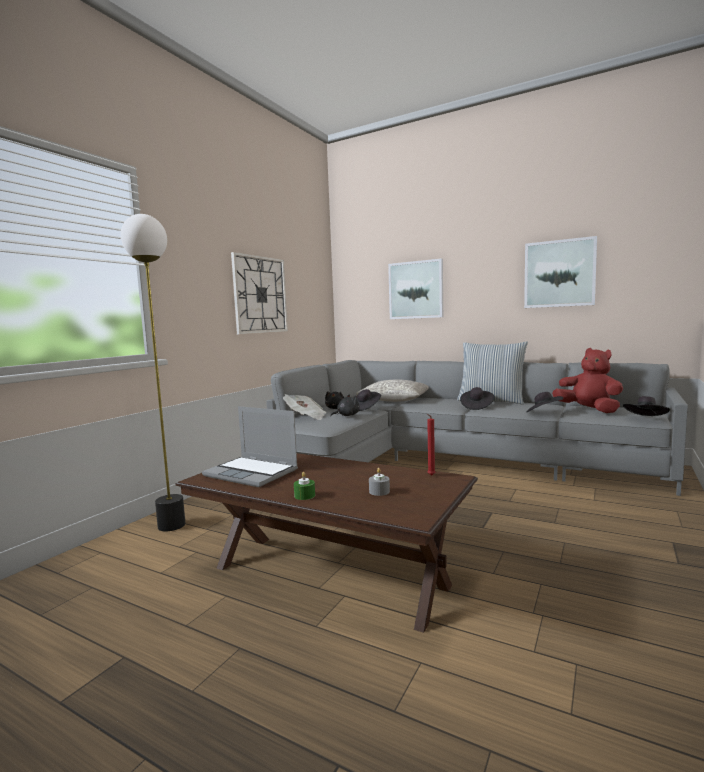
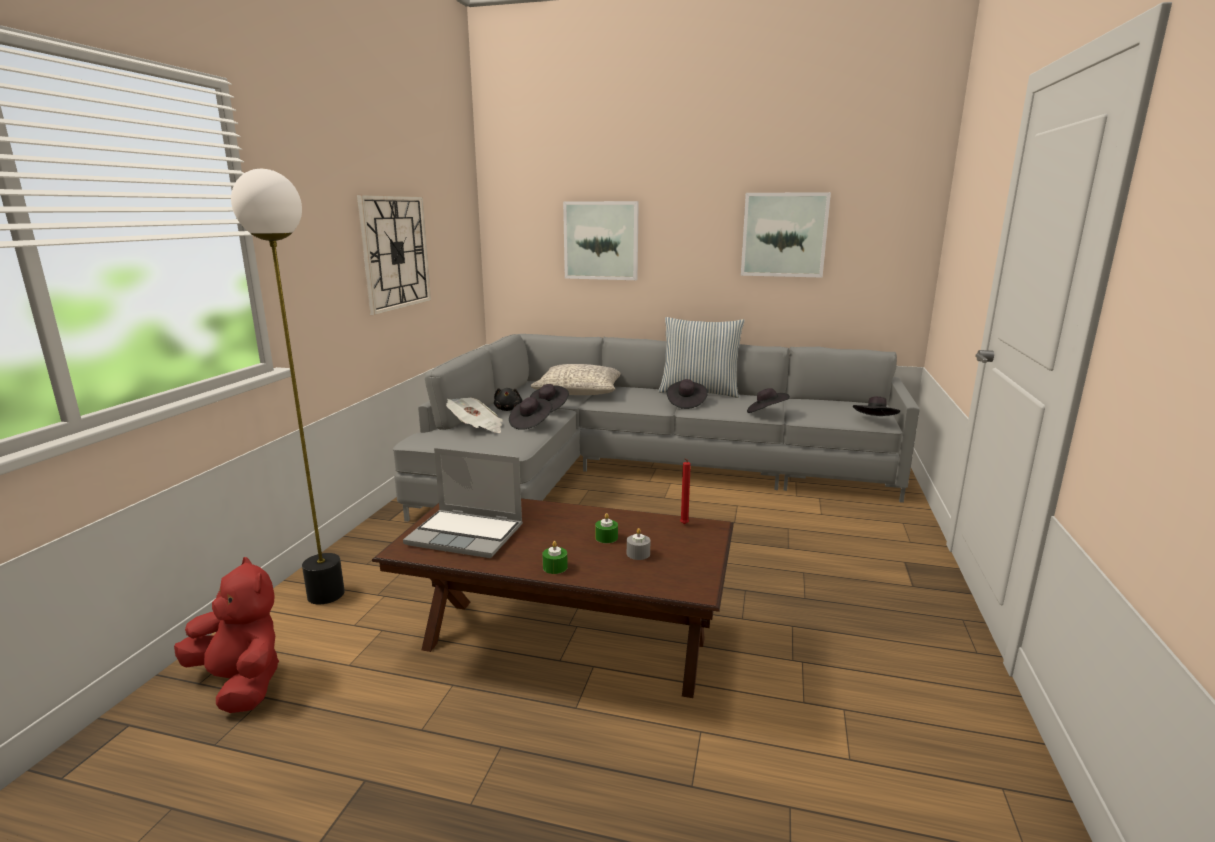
camera: 15 degrees left, 10 degrees up
(346, 415) = (531, 423): black plush toy -> black hat
(359, 480) = (606, 537): none -> green candle
(589, 410) = (813, 407): red plush toy -> red plush toy (241, 683)

